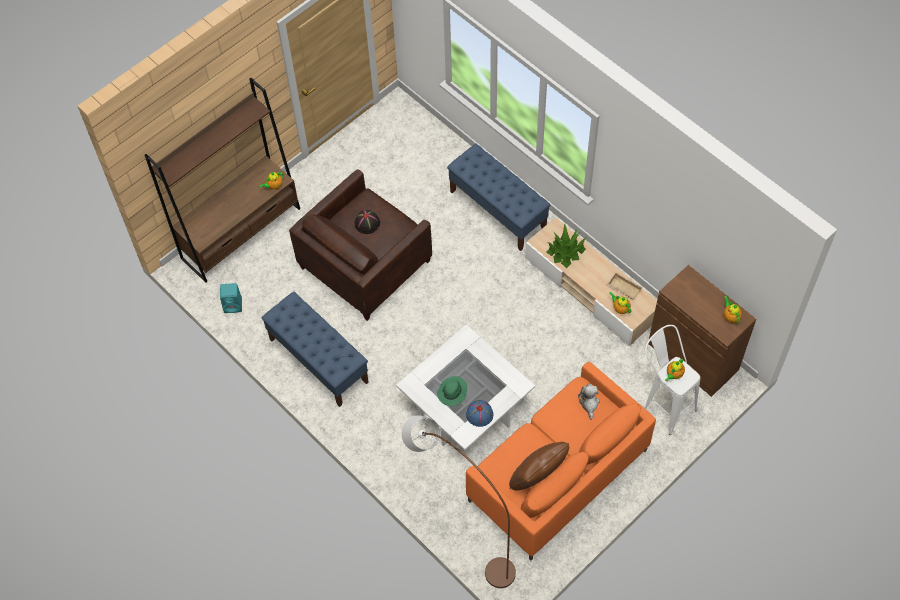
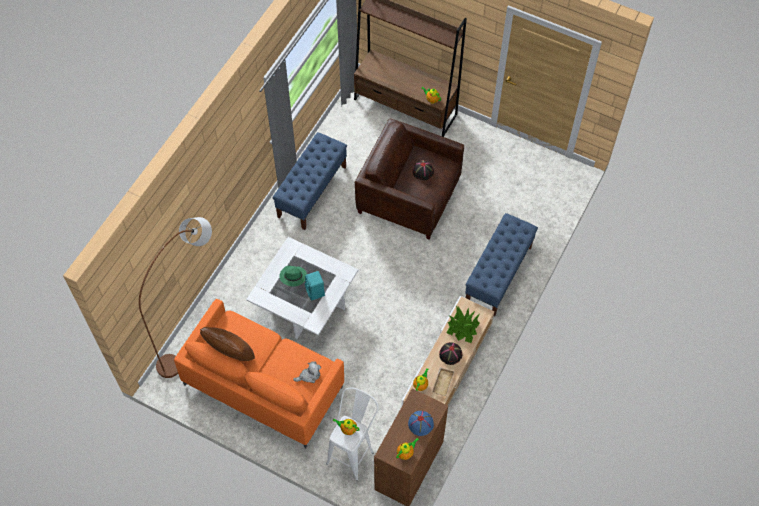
camera: 70 degrees right, 0 degrees up
(233, 305) = (340, 123): turquoise speaker -> turquoise speaker (315, 292)
(479, 414) = (279, 301): blue hat -> blue hat (421, 423)
(593, 271) = (450, 354): none -> black hat

